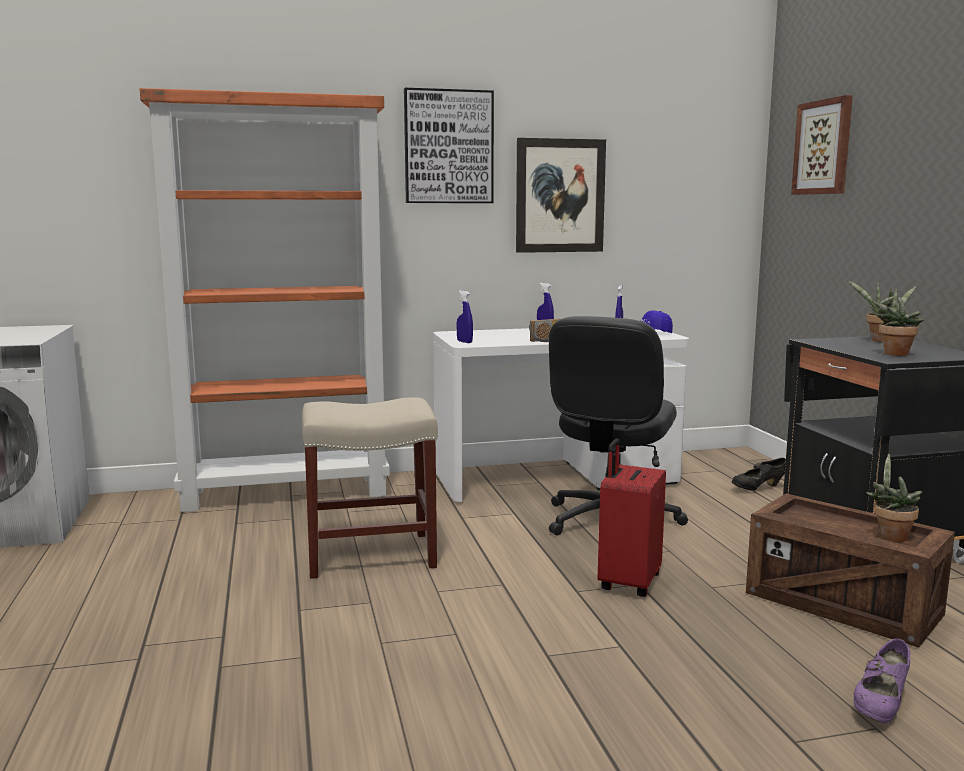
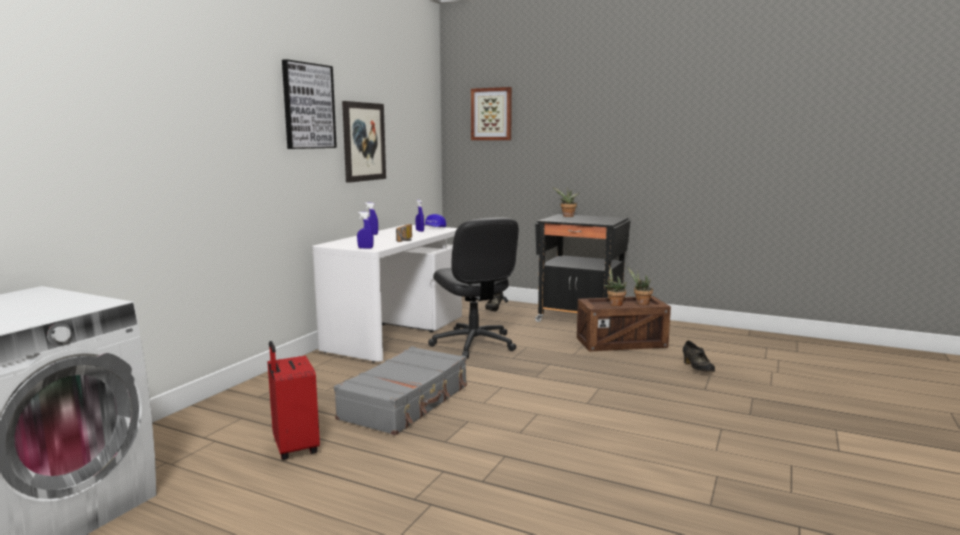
camera: 50 degrees left, 0 degrees up
(287, 492) = (250, 396): orange bookcase -> none
(373, 554) = (406, 402): beige stool -> grey suitcase
(628, 583) = (544, 365): red suitcase -> red suitcase (294, 448)
(880, 705) = (697, 369): purple shoe -> black shoe
(895, 353) = (596, 220): potted plant -> potted plant (614, 304)

